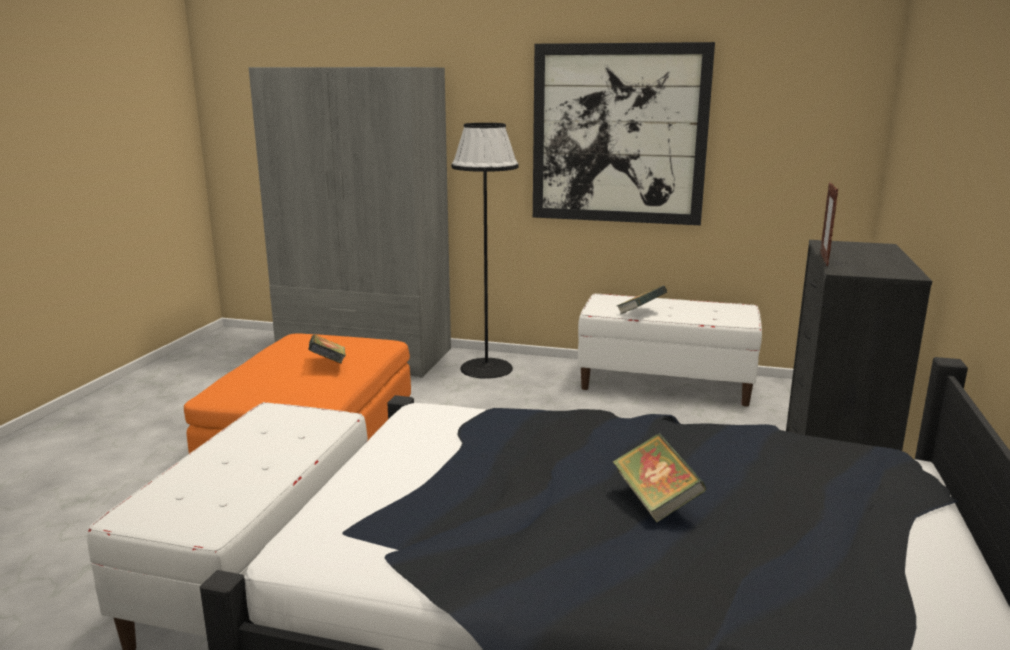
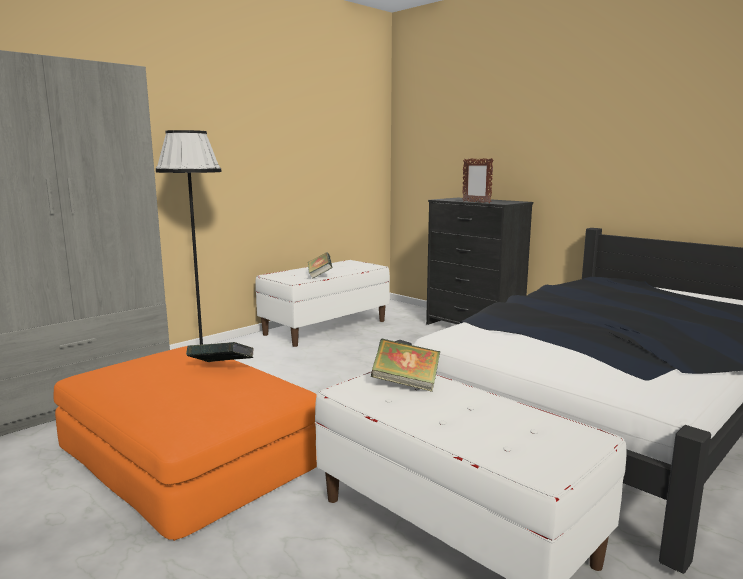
camera: 60 degrees left, 5 degrees down
(618, 134) = (257, 145): picture -> none
(656, 500) = (635, 311): book -> book (406, 383)

